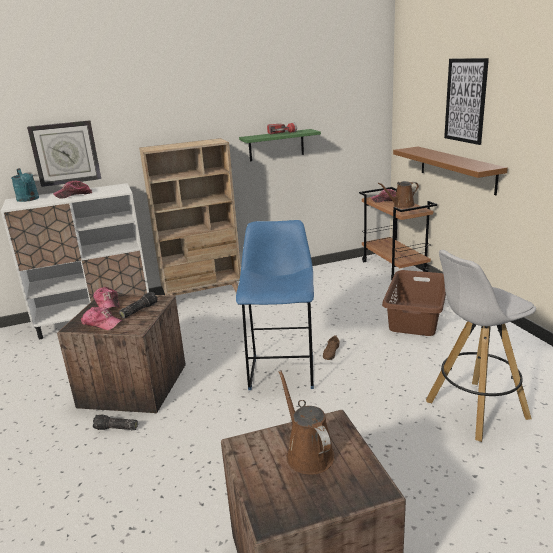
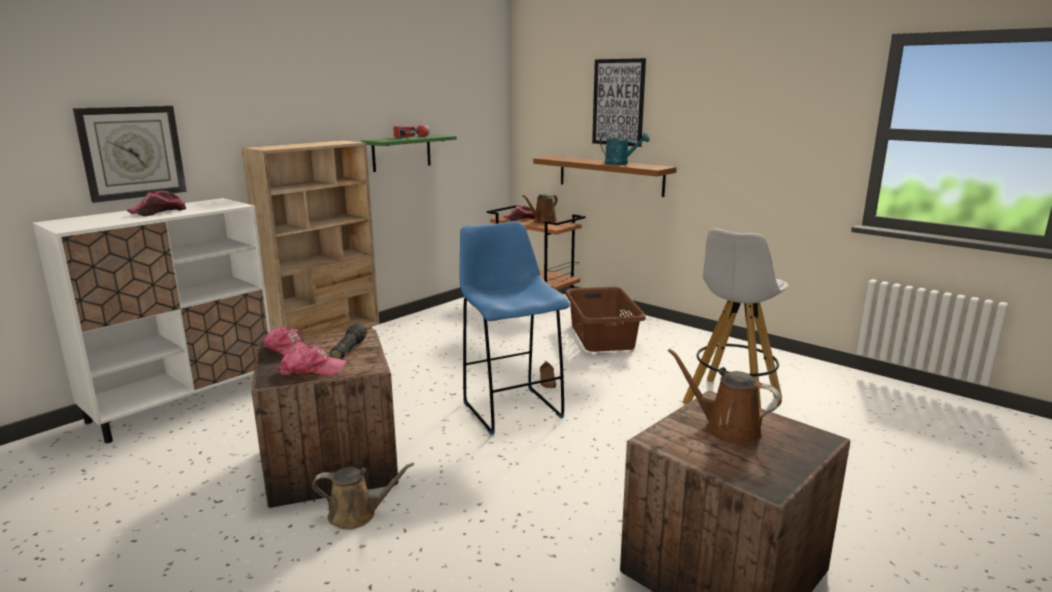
camera: 30 degrees left, 5 degrees down
(28, 199) = (84, 220): turquoise watering can -> turquoise watering can (620, 163)
(116, 429) = (357, 515): flashlight -> brown watering can

